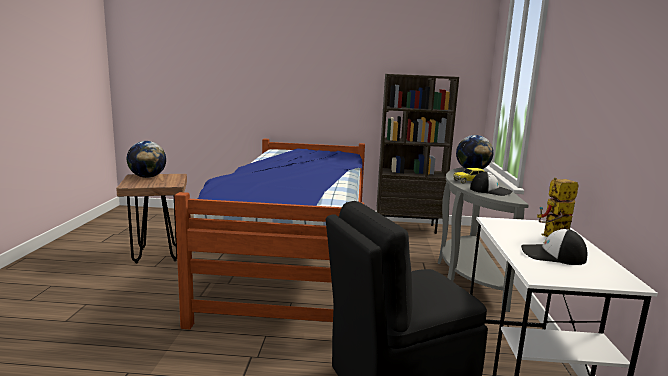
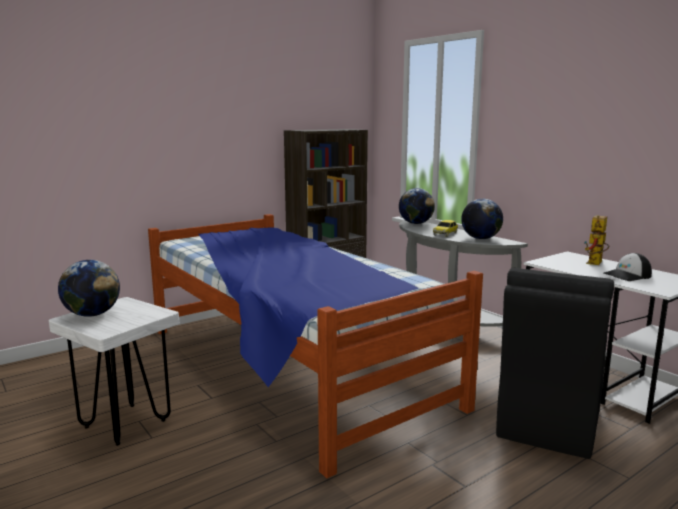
camera: 40 degrees left, 0 degrees up
(158, 255) = (125, 424): brown stool -> white stool
(491, 191) = (480, 238): cap -> globe

